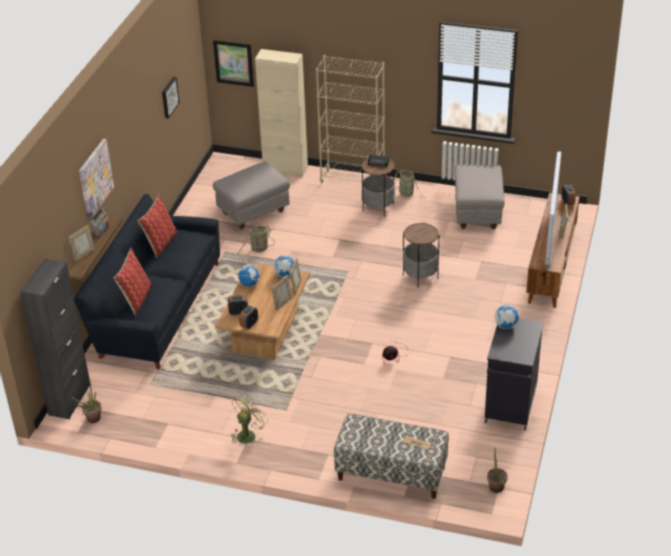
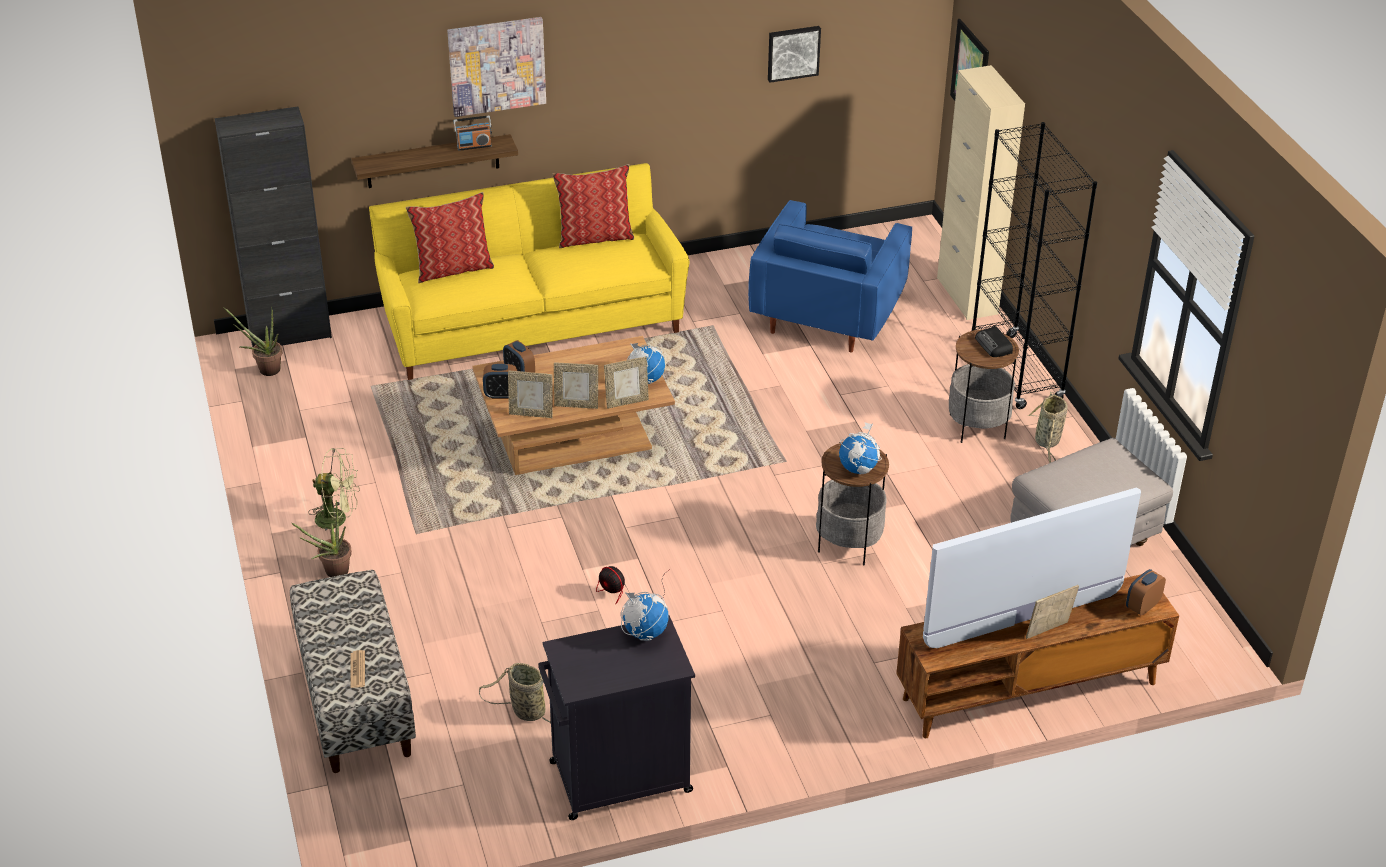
camera: 55 degrees right, 0 degrees up
(83, 255) = (407, 155): picture frame -> picture frame (531, 414)
(156, 308) = (531, 322): black sofa -> yellow sofa
(249, 283) = (594, 356): globe -> globe (858, 469)
(253, 213) = (828, 312): grey ottoman -> blue armchair
(258, 249) = (748, 353): basket -> basket (526, 711)
(353, 181) = (1016, 372): beige bookcase -> black bookcase
(497, 490) = (402, 840): potted plant -> potted plant (332, 572)

